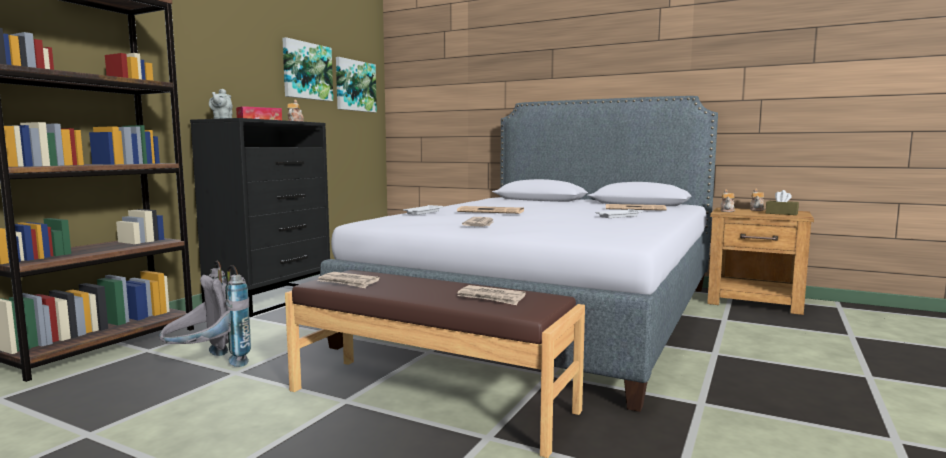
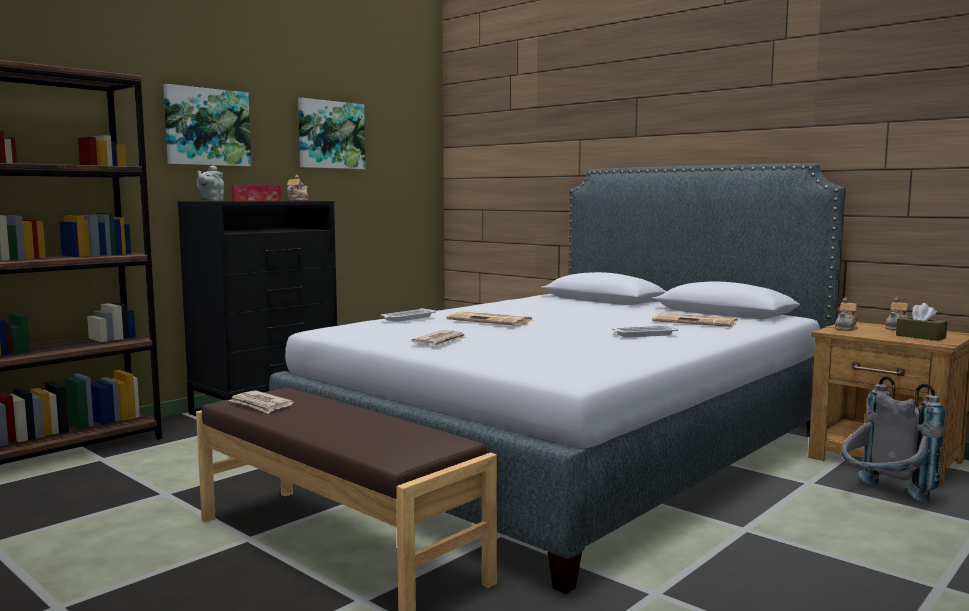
camera: 15 degrees right, 0 degrees up
(207, 366) = (144, 483): grey backpack -> grey backpack (882, 498)
(355, 86) = (398, 148): picture -> picture (207, 127)
(491, 298) = (384, 437): newspaper -> none

